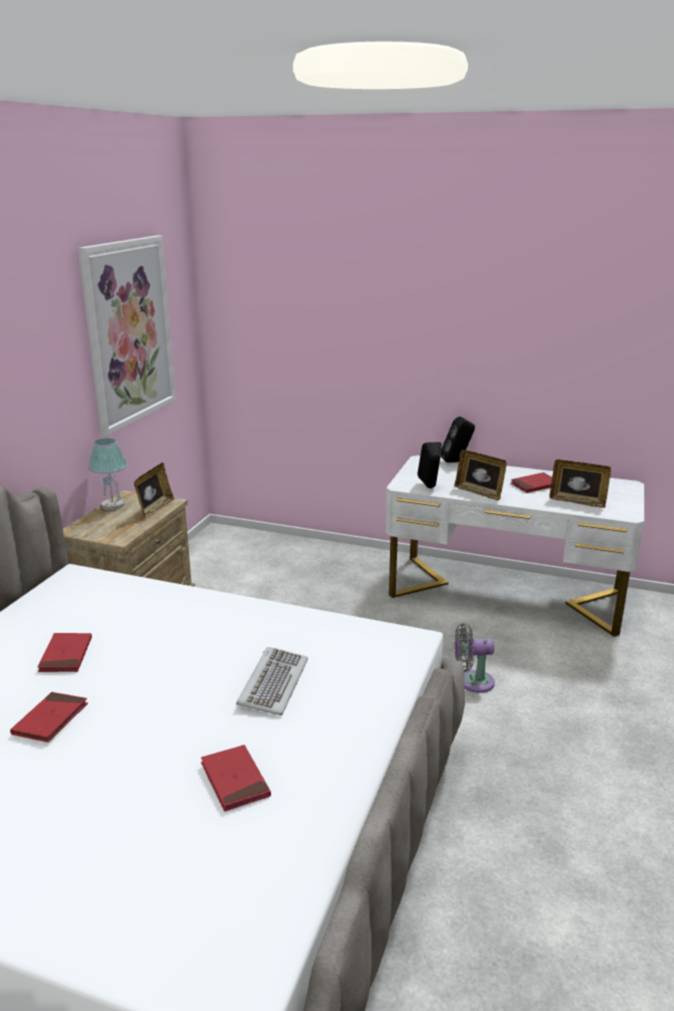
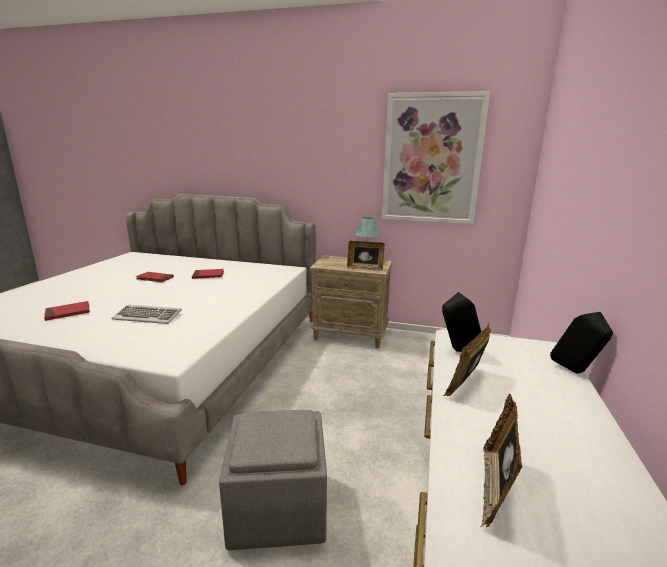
camera: 85 degrees right, 5 degrees down
(472, 682) = (277, 509): grey fan -> grey ottoman
(535, 485) = (541, 440): red book -> none

